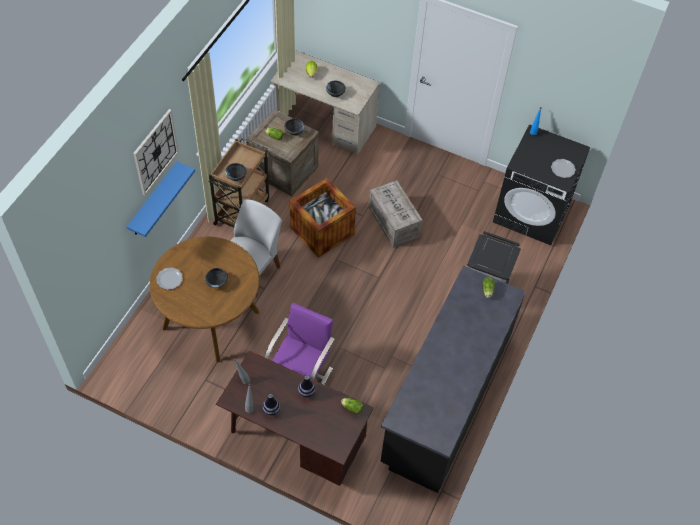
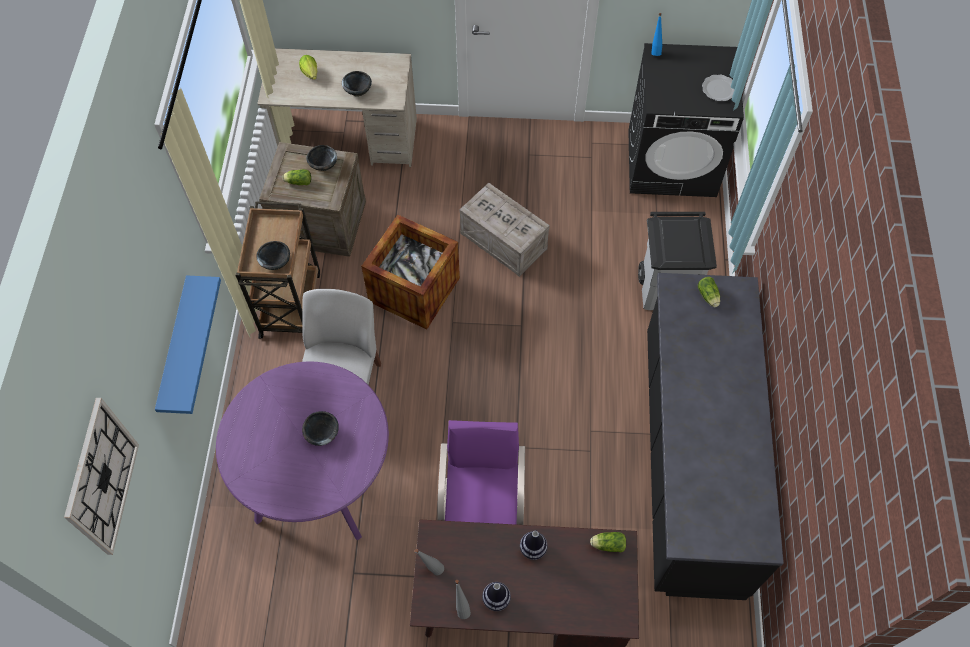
camera: 20 degrees left, 5 degrees up
(155, 152) = (155, 277): wall clock -> wall clock (101, 477)
(169, 279) = (248, 457): plate -> none
(211, 320) = (320, 480): brown dining table -> purple dining table

